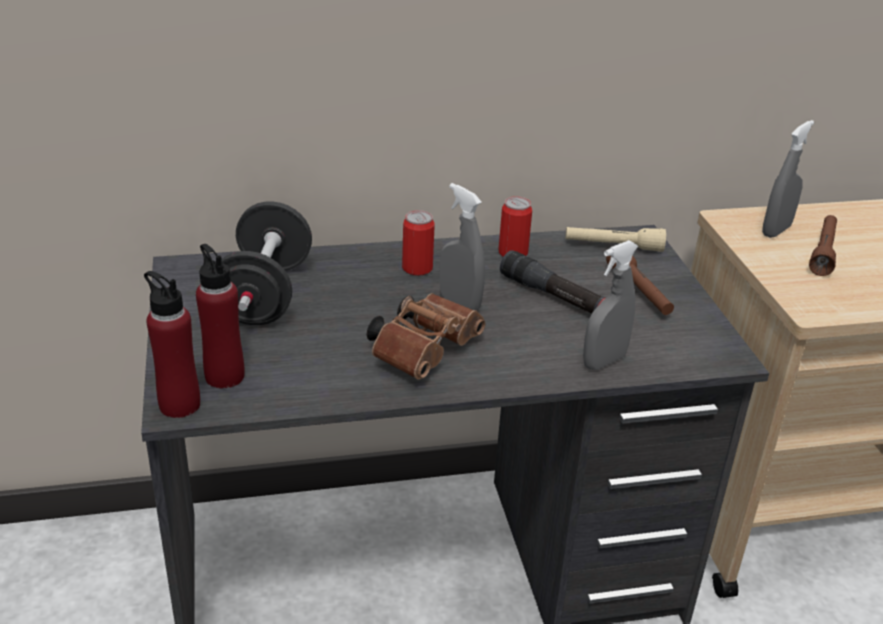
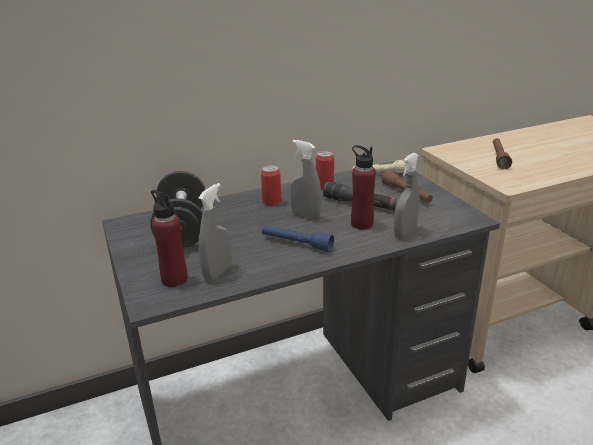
camera: 10 degrees left, 5 degrees down
(179, 405) = (150, 301): red bottle -> red bottle (361, 224)
(425, 350) = (296, 244): brown binoculars -> blue flashlight
(776, 230) = (468, 151): grey spray bottle -> grey spray bottle (217, 273)

